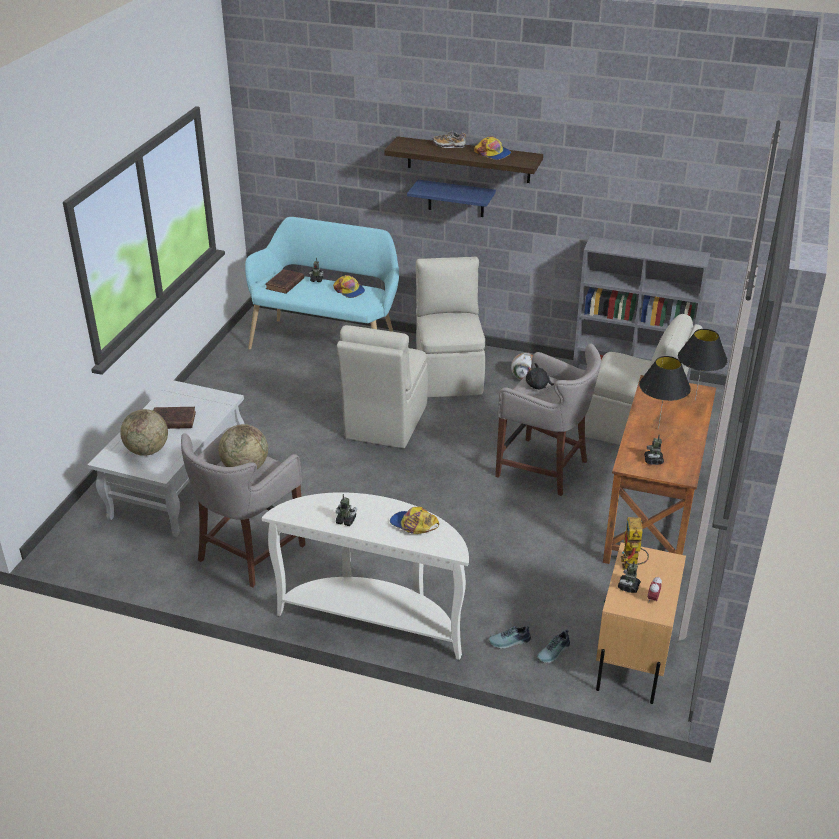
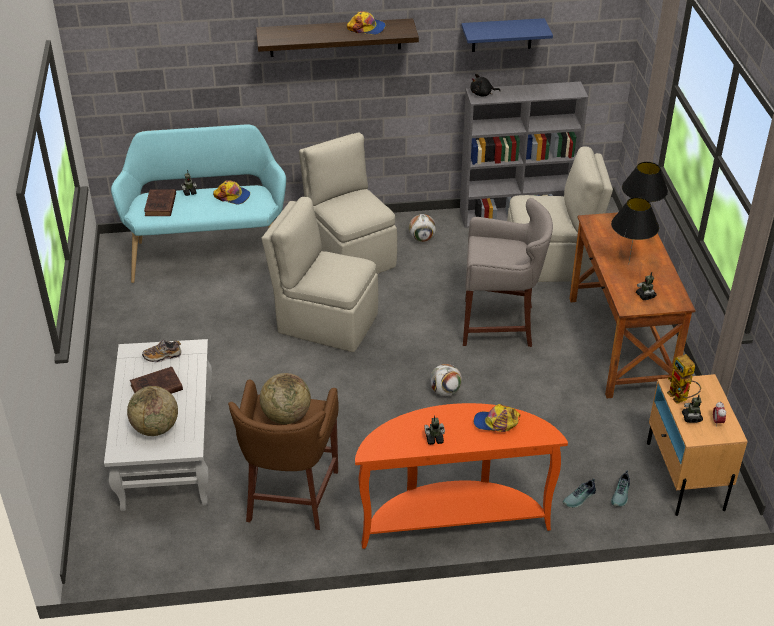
camera: 25 degrees left, 5 degrees up
(248, 553) = (290, 497): grey stool -> brown stool
(375, 619) = (452, 519): white console table -> orange console table
(385, 422) = (325, 322): beige chair -> beige chair turned 120 degrees clockwise
(449, 145) = (317, 27): shoe -> shoe (162, 356)
(450, 510) = (445, 391): none -> football
(456, 198) = (324, 78): blue shelf -> blue shelf (502, 35)
(539, 386) = (491, 250): black plush toy -> black plush toy (482, 94)

